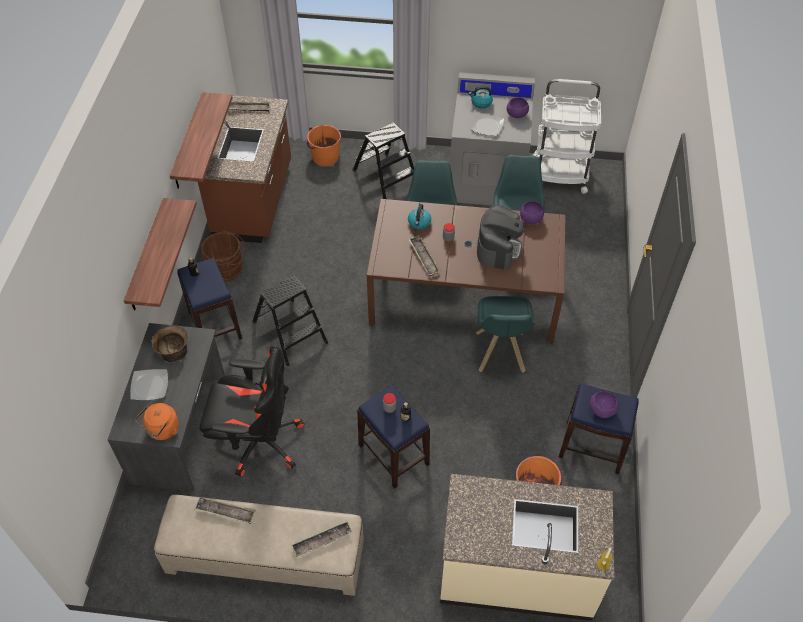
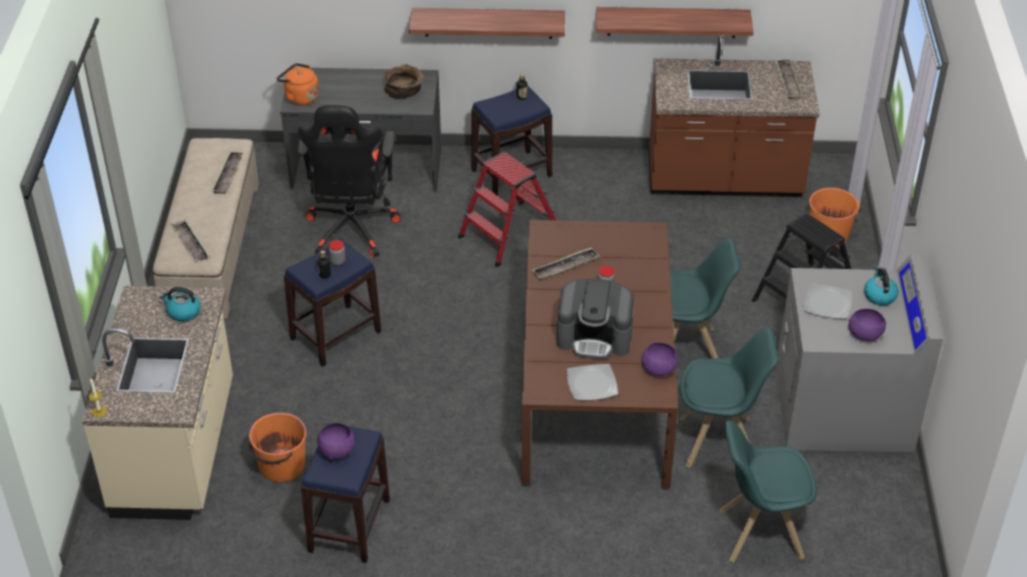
camera: 85 degrees right, 10 degrees down
(150, 385) = (355, 82): plate -> plate (592, 384)
(228, 269) = (600, 172): brown bucket -> none
(289, 332) = (509, 233): black step ladder -> red step ladder
(419, 223) = (628, 260): kettle -> kettle (183, 312)
(500, 352) = (499, 429): turquoise chair -> turquoise chair (759, 533)
(559, 175) = (876, 497): white cart -> none

